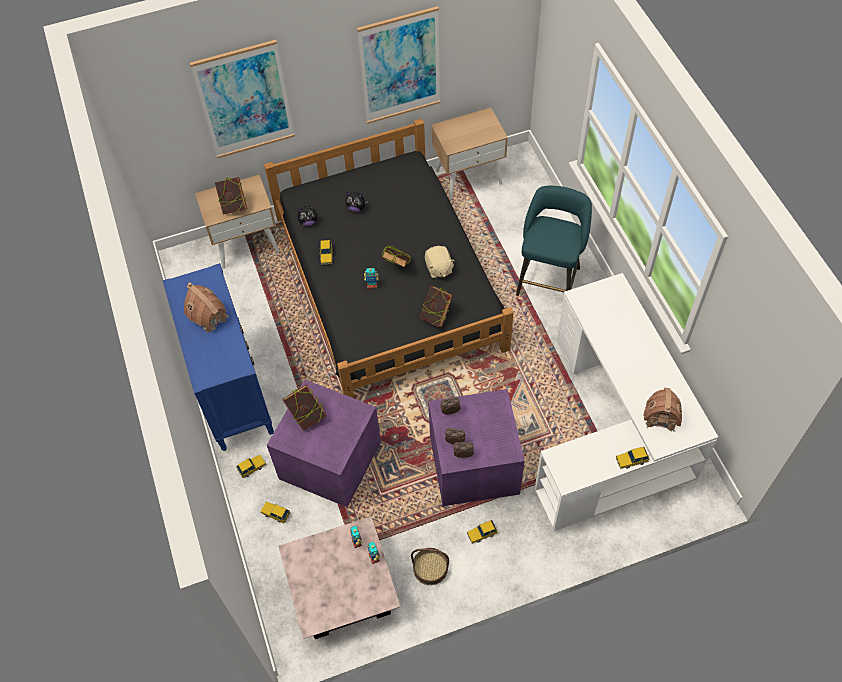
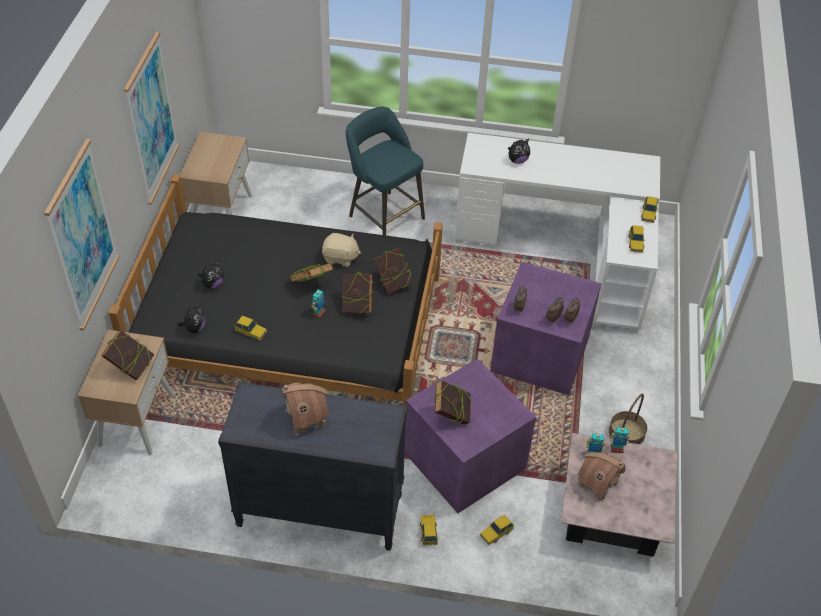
camera: 65 degrees left, 10 degrees down
(231, 389) = (319, 511): blue dresser -> black dresser
(396, 305) = (357, 306): none -> book
(482, 533) = (612, 380): toy car -> toy car (635, 243)
(615, 325) = (517, 160): none -> plush toy
(660, 417) = (623, 177): toy house -> toy house (598, 483)

